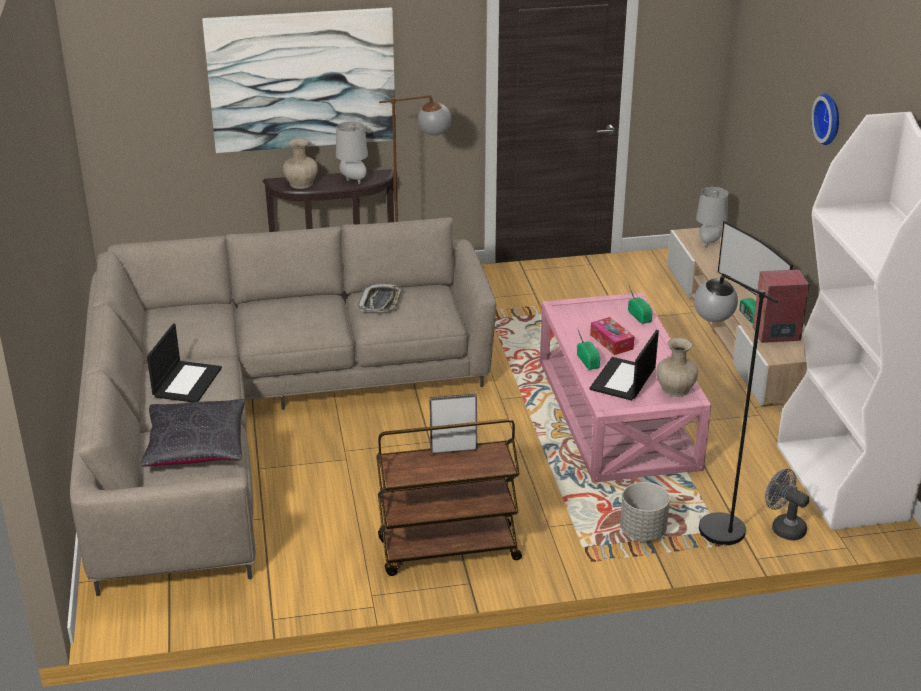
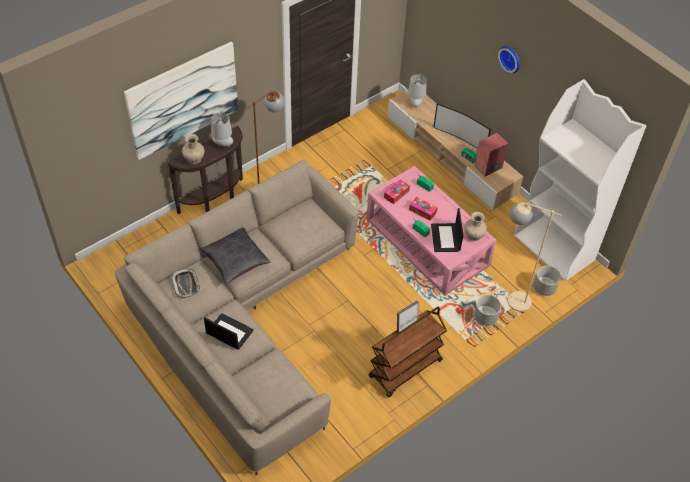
camera: 30 degrees left, 20 degrees up
(187, 382) = (229, 332): laptop -> laptop turned 45 degrees counterclockwise
(196, 446) = (271, 376): black pillow -> black pillow (235, 260)
(381, 302) = (287, 228): tray -> tray (186, 284)
(585, 314) = (396, 194): none -> tissue box
(708, 522) = (510, 299): black floor lamp -> beige floor lamp
(783, 527) = (544, 288): grey fan -> grey planter

